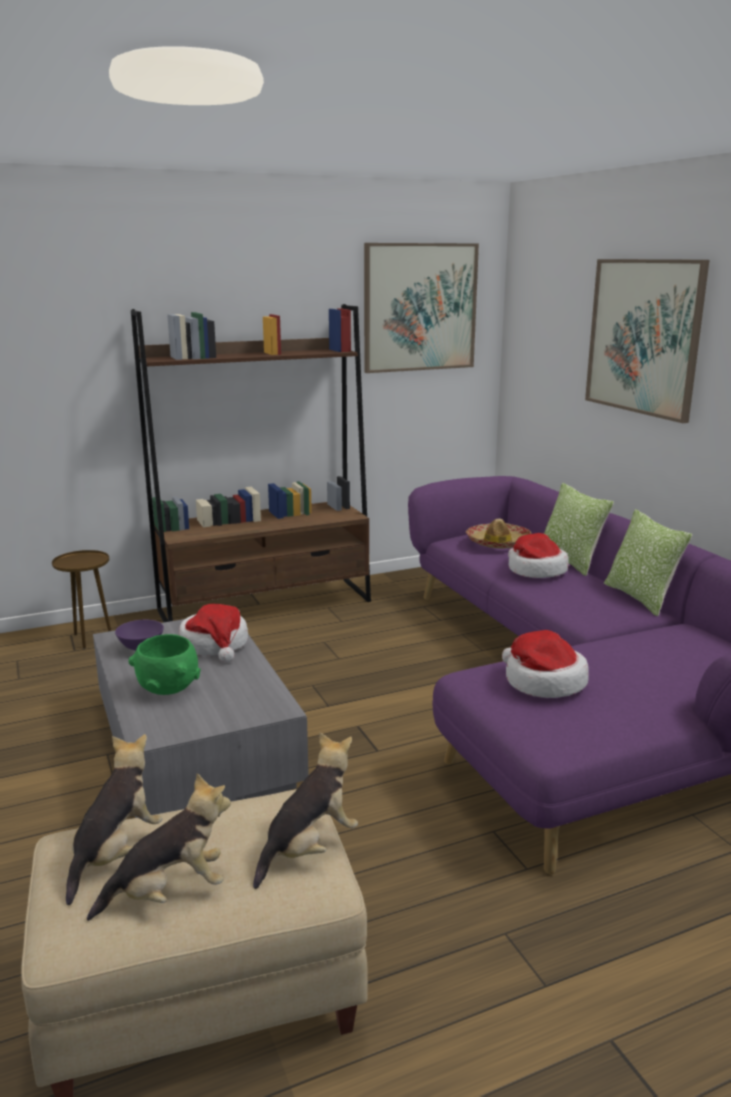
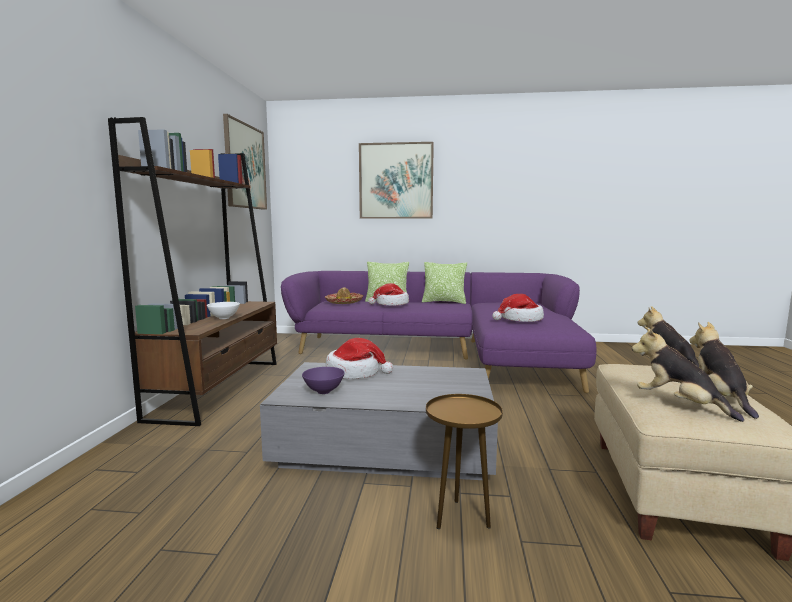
camera: 60 degrees left, 10 degrees down
(90, 638) = (128, 460): brown side table -> brown side table (461, 518)
(167, 689) = (407, 392): green bowl -> none
(248, 528) = (224, 318): none -> white bowl

